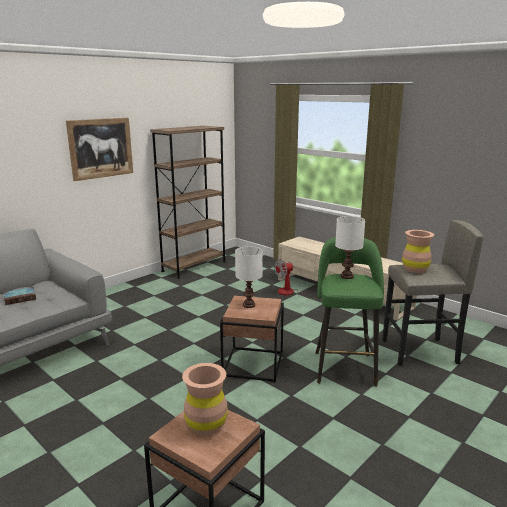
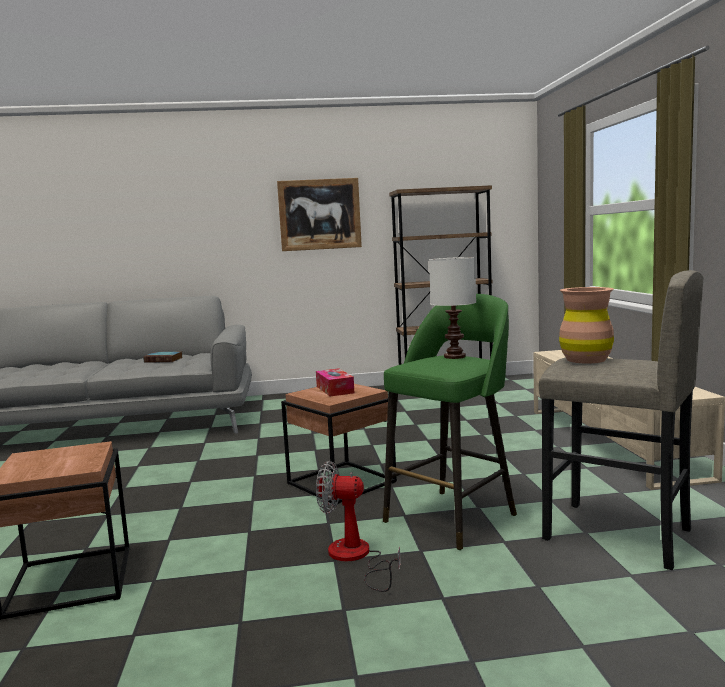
camera: 40 degrees right, 10 degrees down
(206, 425) = (63, 458): brown vase -> none
(248, 305) = (335, 389): white table lamp -> tissue box
(291, 293) = (528, 428): fan -> fan (356, 558)

